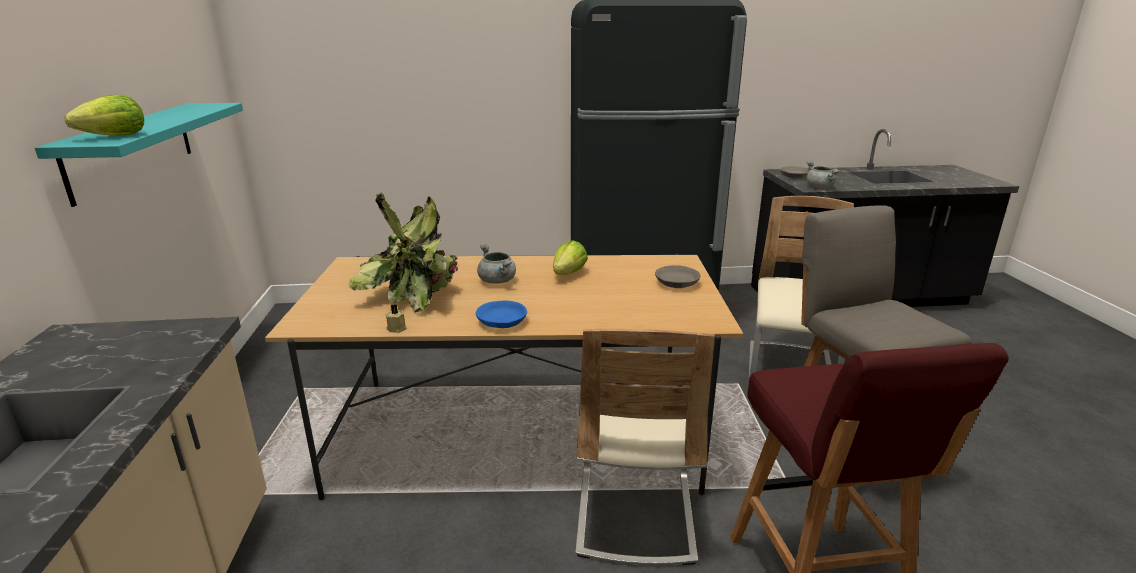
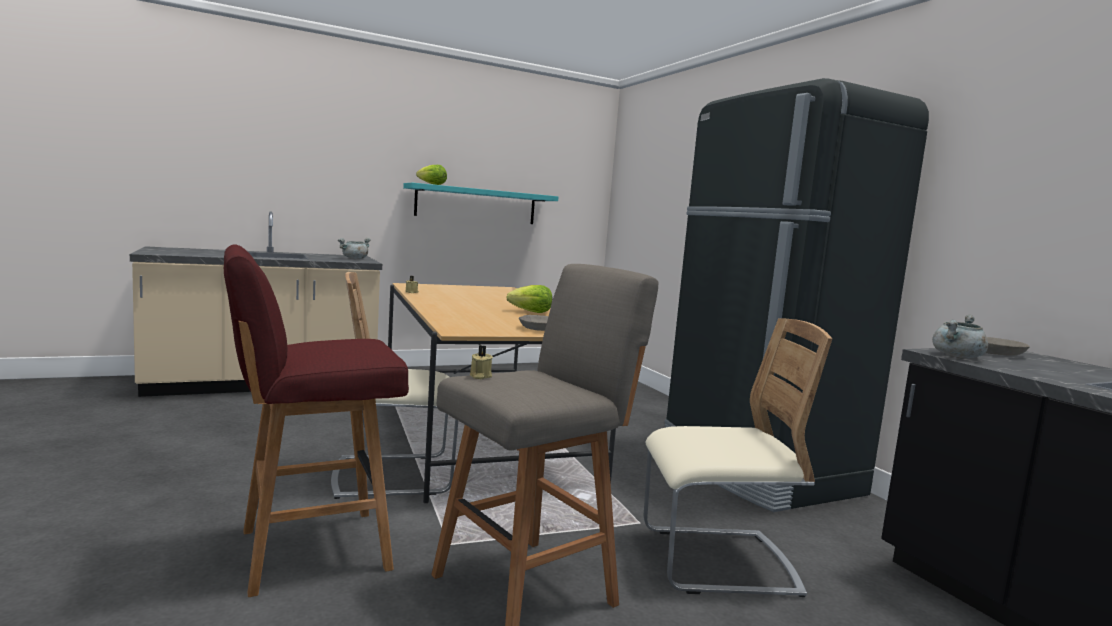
camera: 70 degrees right, 15 degrees down
(413, 293) = (465, 294): potted plant -> none
(498, 281) = (500, 303): grey cooking pot -> grey cooking pot (354, 259)
(502, 322) = (430, 302): blue bowl -> none
(889, 333) = (479, 376): none -> beige candle

